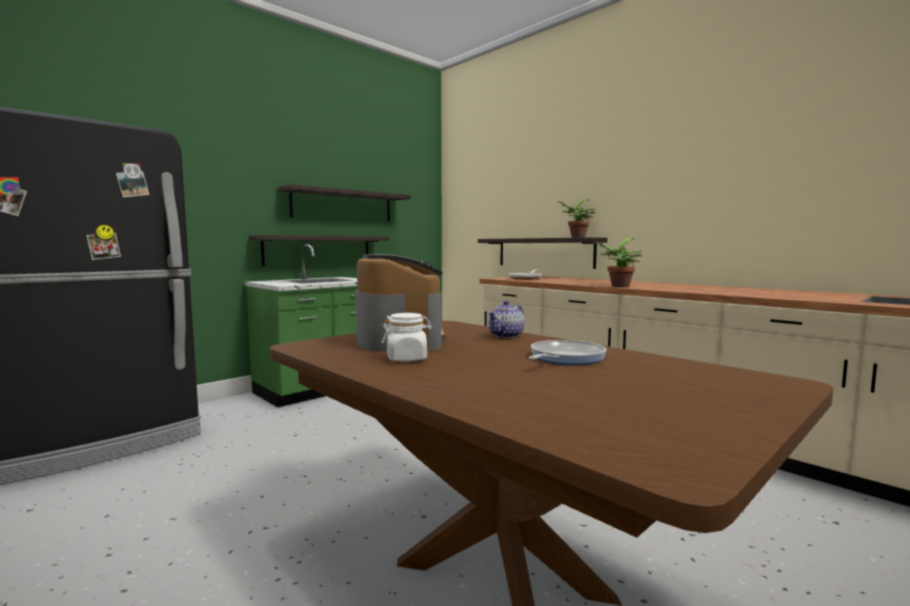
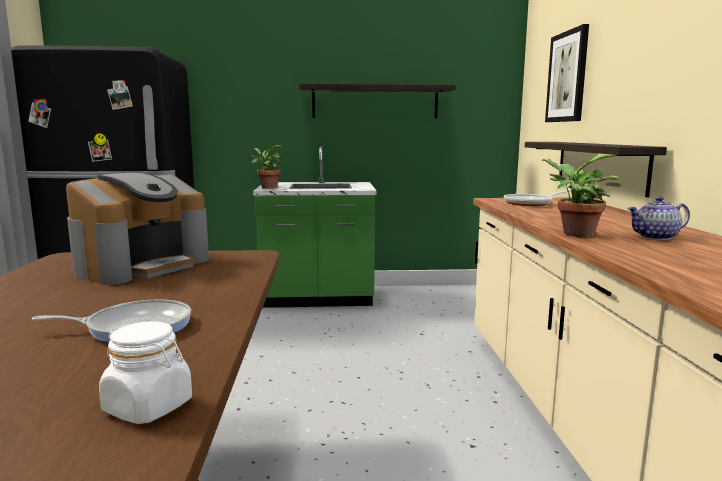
camera: 40 degrees right, 5 degrees up
(318, 250) = (343, 152): shelf -> none
(407, 358) = (50, 289): white jar -> white jar (149, 407)
(501, 194) = (567, 77): none -> picture
(506, 336) = (227, 283): teapot -> teapot (655, 237)
(576, 237) = (619, 145): potted plant -> potted plant (267, 187)

